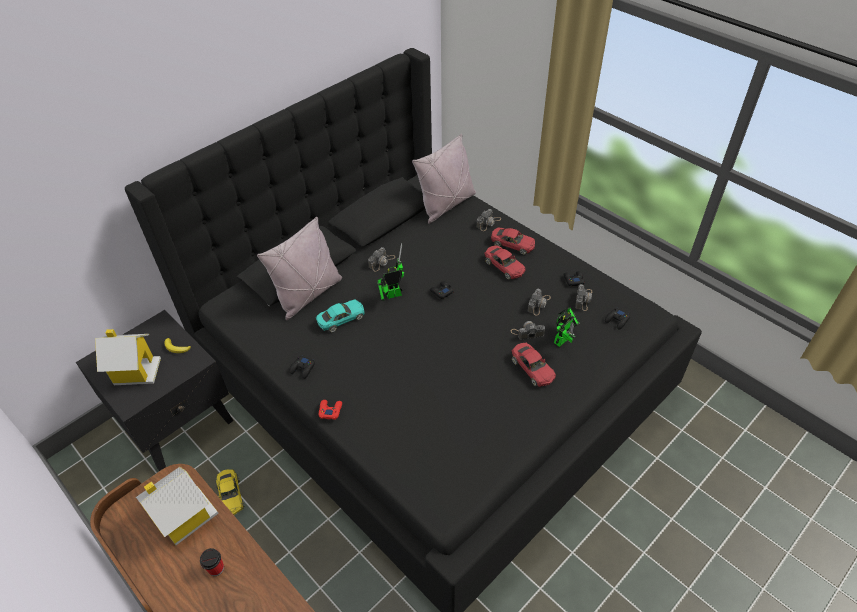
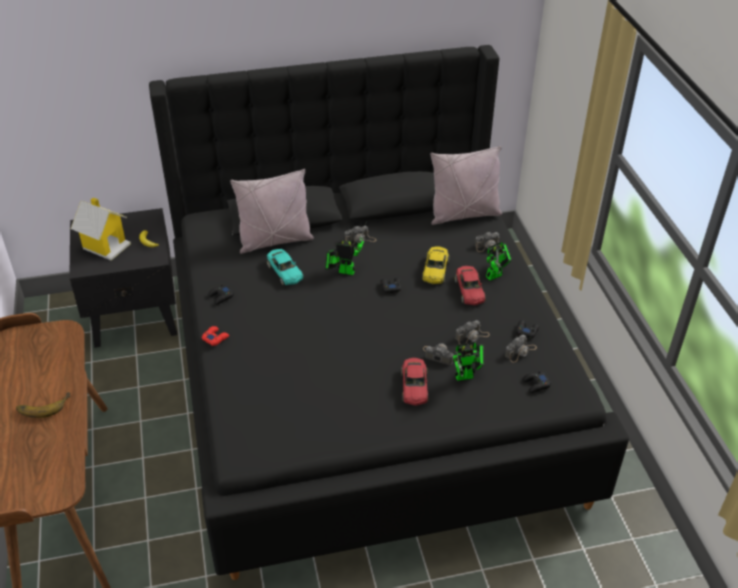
camera: 30 degrees right, 5 degrees down
(184, 517) = (50, 360): toy house -> none
(216, 568) = (43, 405): cup -> banana
(230, 495) = (132, 391): yellow toy car -> yellow toy car (435, 270)
(341, 319) = (285, 272): turquoise toy car -> turquoise toy car turned 60 degrees clockwise
(512, 244) = (496, 275): red toy car -> toy robot

